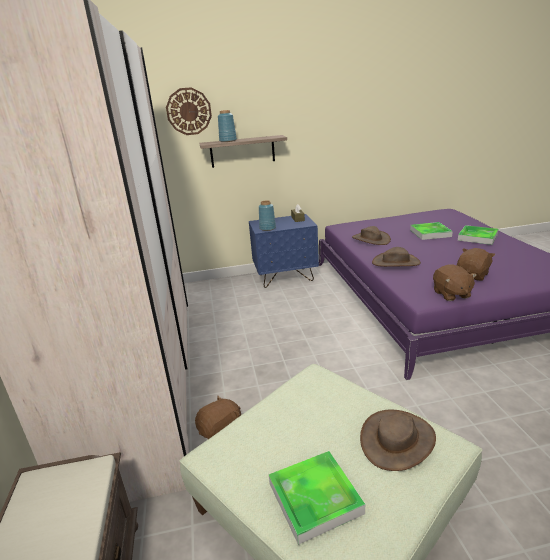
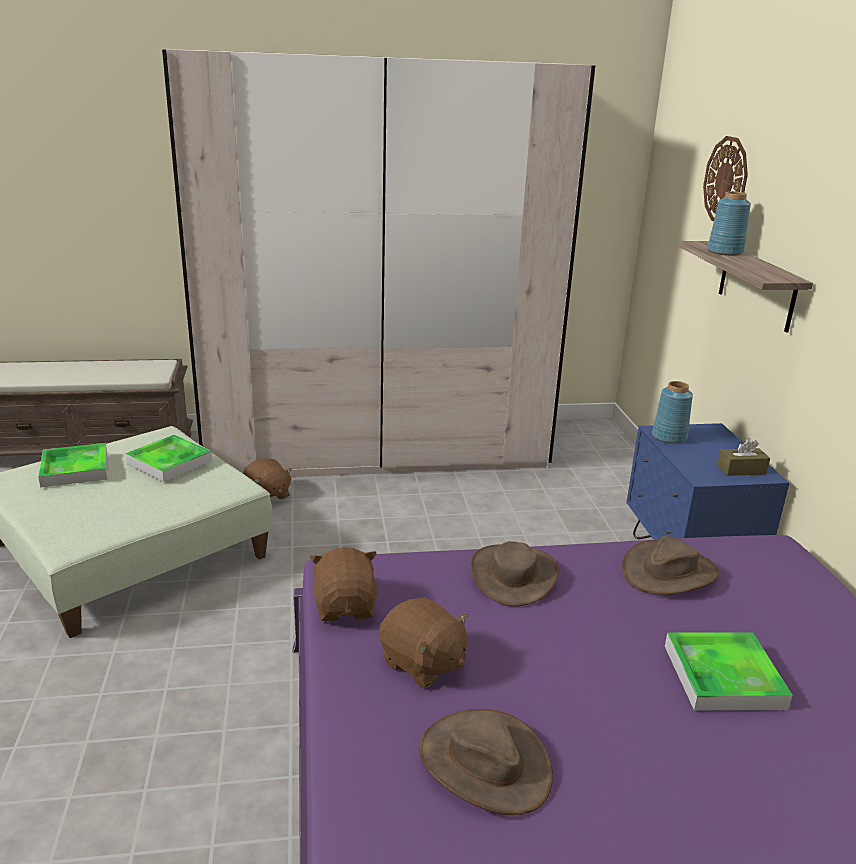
camera: 90 degrees right, 0 degrees up
(397, 440) = (100, 519): brown hat -> brown hat (484, 763)
(451, 294) = (346, 607): brown plush toy -> brown plush toy turned 90 degrees clockwise
(477, 237) = (698, 770): tray -> tray (169, 462)

